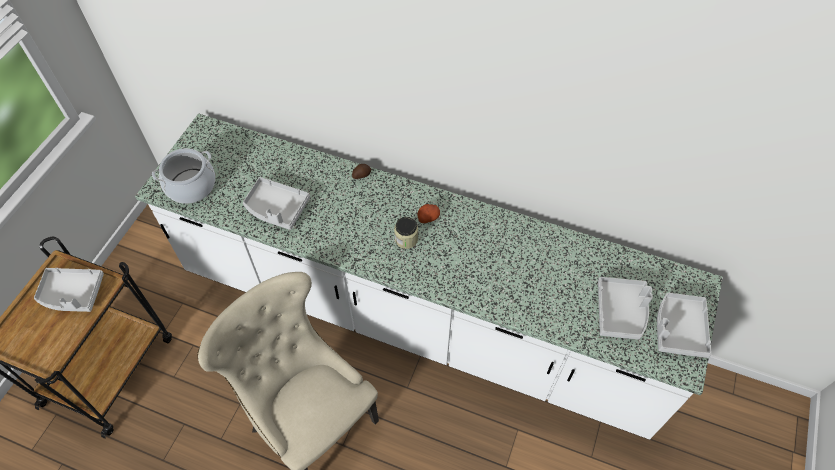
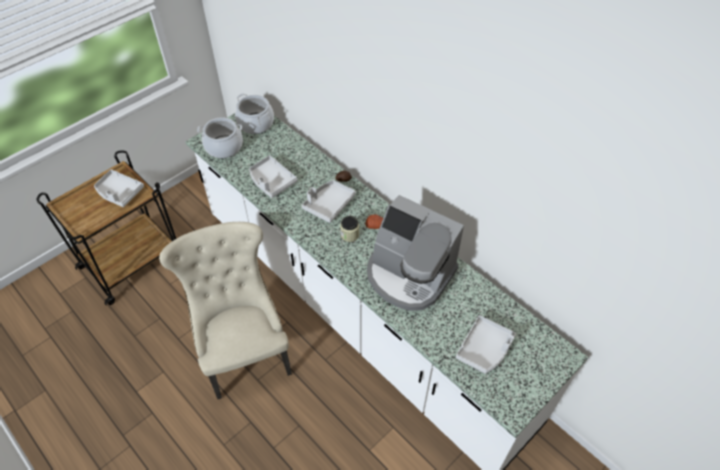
camera: 25 degrees right, 5 degrees down
(215, 142) = (255, 124): none -> cooking pot
(498, 261) = (409, 275): none -> coffee machine
(679, 329) = (525, 381): grey tray -> grey tray (329, 204)

